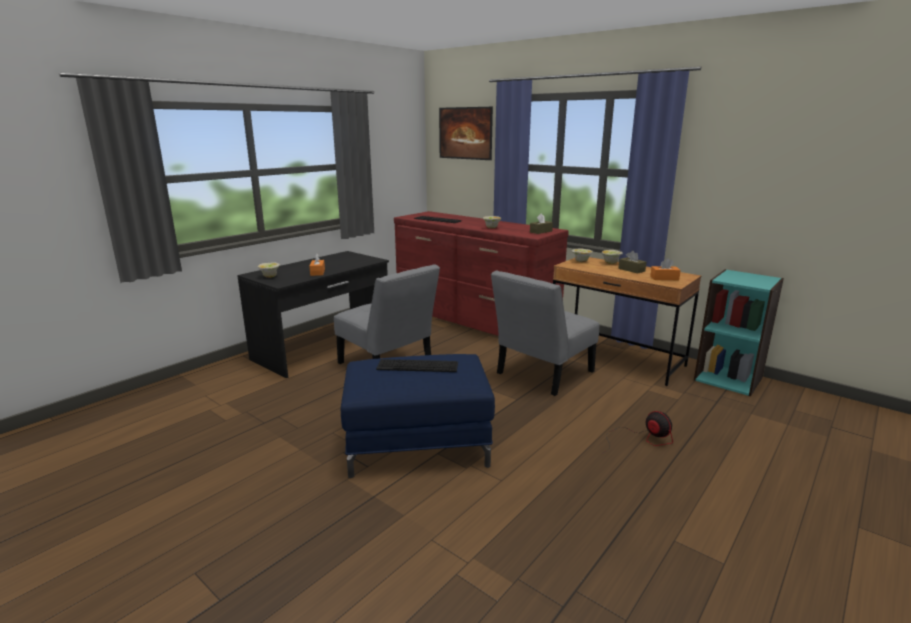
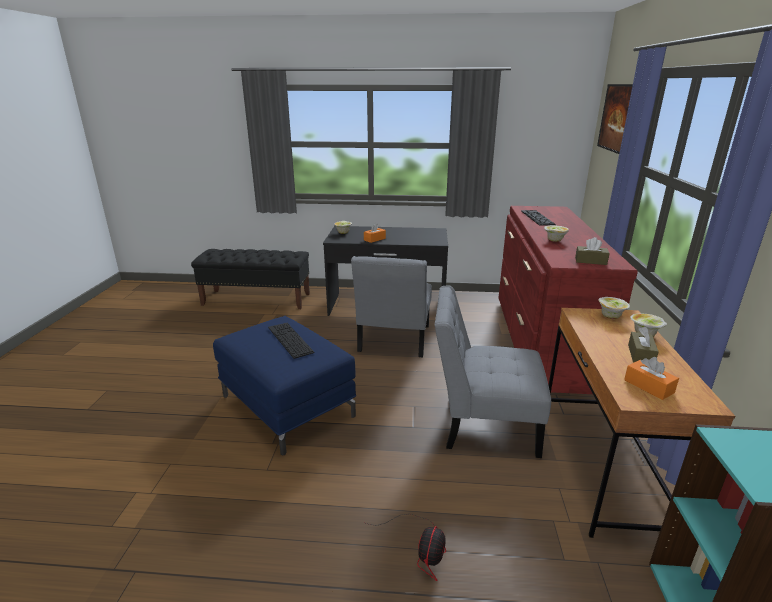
camera: 55 degrees right, 5 degrees up
(162, 404) = (257, 299): none -> black bench

